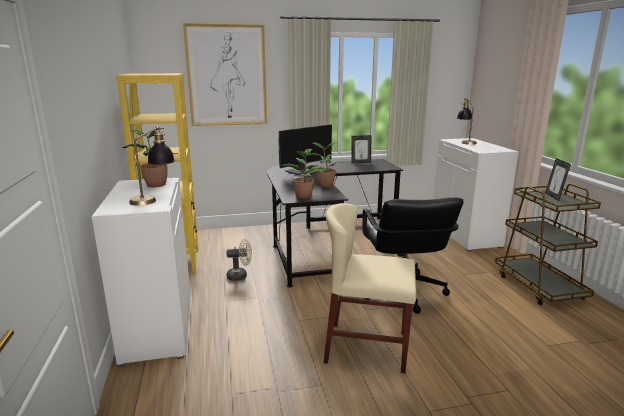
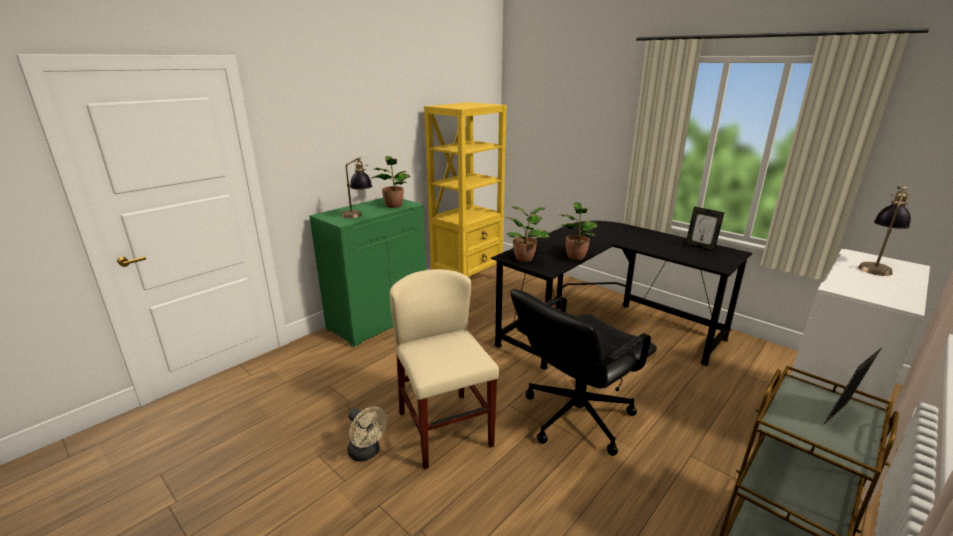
camera: 55 degrees right, 5 degrees up
(157, 327) = (378, 320): white cabinet -> green cabinet
(227, 76) = (577, 108): picture -> none
(240, 276) = (483, 316): beige fan -> beige fan (367, 453)
(303, 170) = (605, 234): monitor -> none

